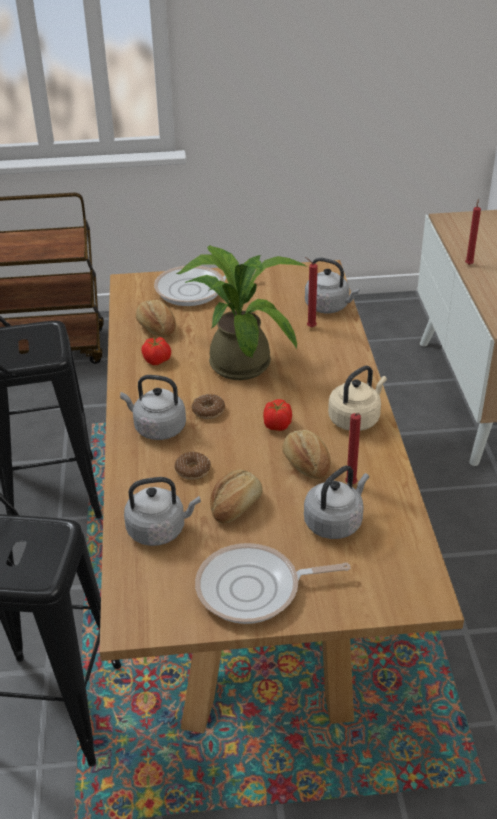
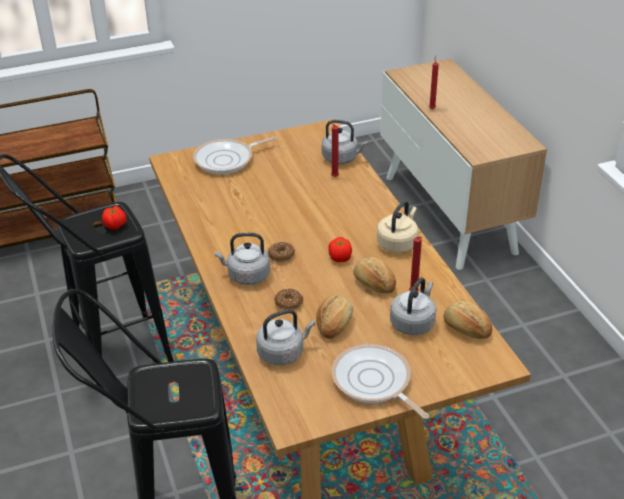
camera: 15 degrees left, 0 degrees up
(156, 328) = (209, 196): bread -> bread (466, 329)
(157, 360) = (222, 222): tomato -> tomato (115, 225)
(239, 360) = (288, 211): potted plant -> none
(254, 589) = (374, 382): frying pan -> frying pan turned 75 degrees clockwise

